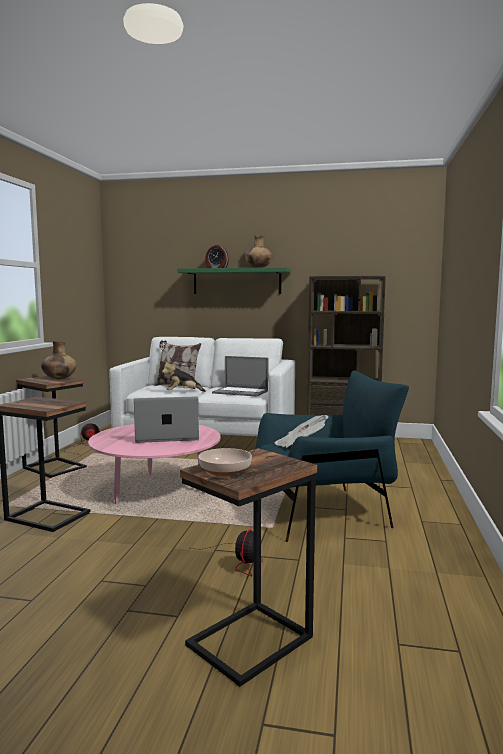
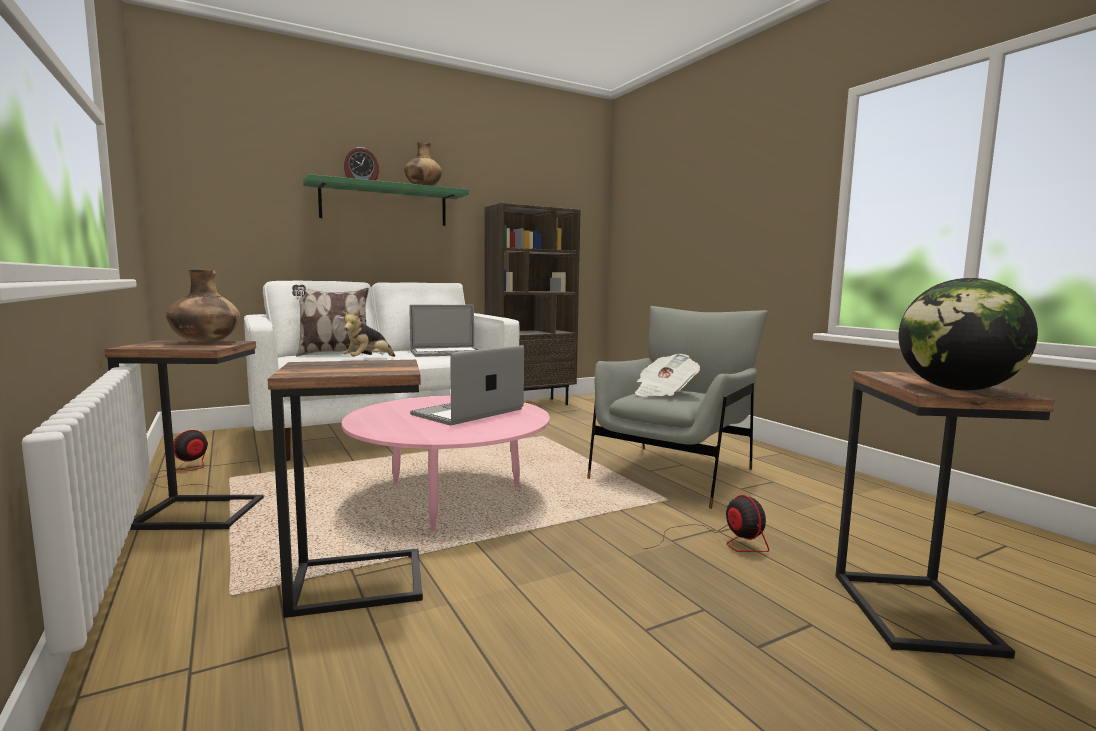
camera: 40 degrees left, 0 degrees up
(225, 472) = (957, 389): bowl -> globe
(324, 513) = (674, 472): blue armchair -> grey armchair

